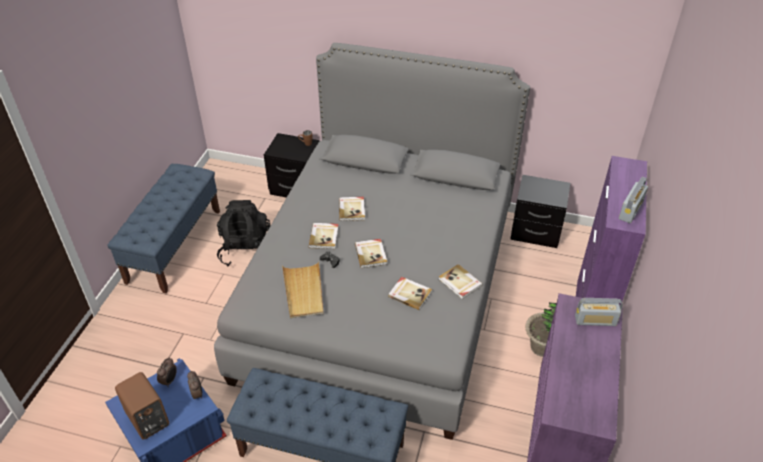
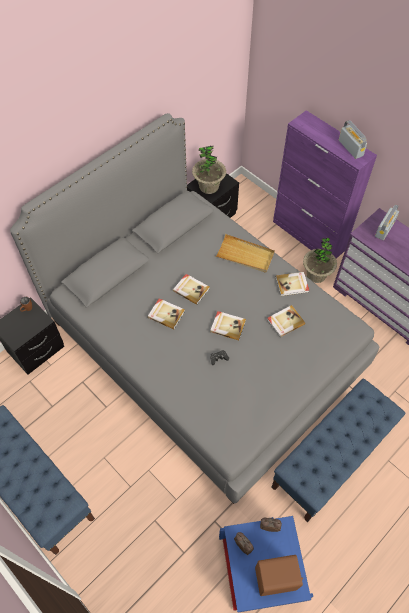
camera: 60 degrees left, 15 degrees up
(246, 250) = (87, 426): black backpack -> none
(303, 292) = (242, 393): beige tray -> beige tray (245, 255)
(324, 237) = (185, 349): book -> book (191, 289)
(538, 189) = (209, 186): none -> potted plant

